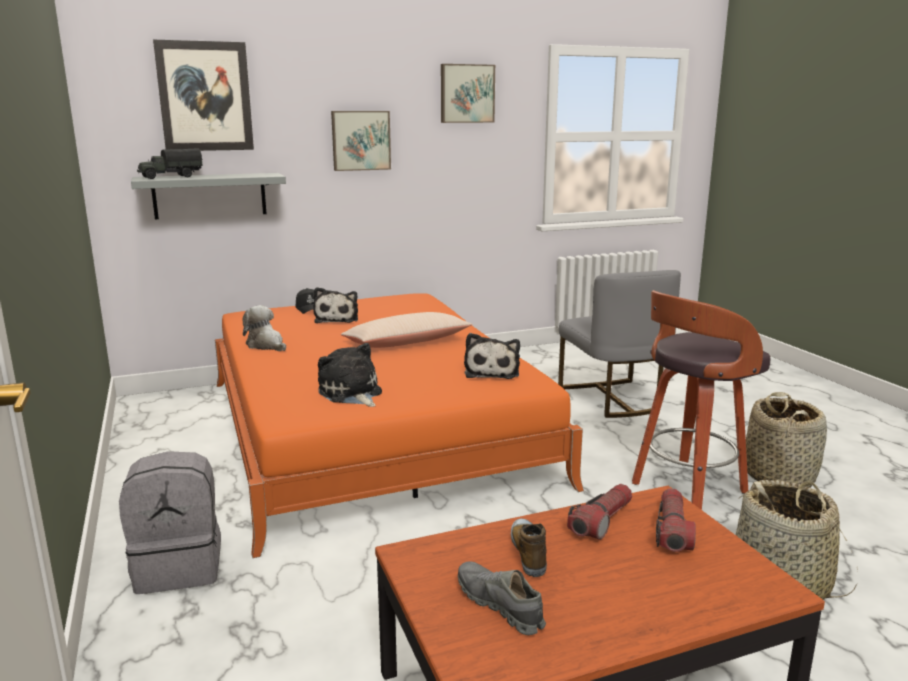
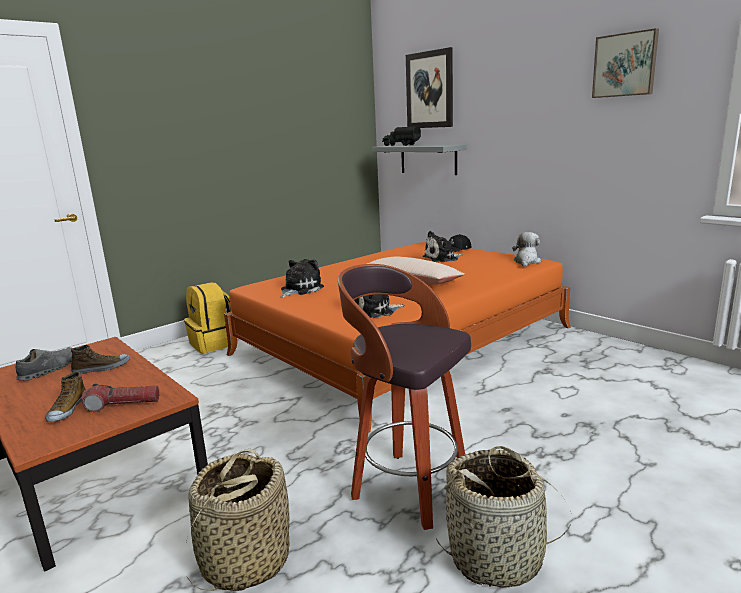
camera: 70 degrees right, 0 degrees up
(180, 567) = (214, 343): grey backpack -> yellow backpack
(266, 345) = (369, 259): plush toy -> plush toy (526, 262)
(360, 140) = (523, 118): picture -> none
(601, 521) = (138, 381): flashlight -> none
(612, 399) = (593, 419): grey chair -> none
(673, 572) = (67, 409): none -> shoe

